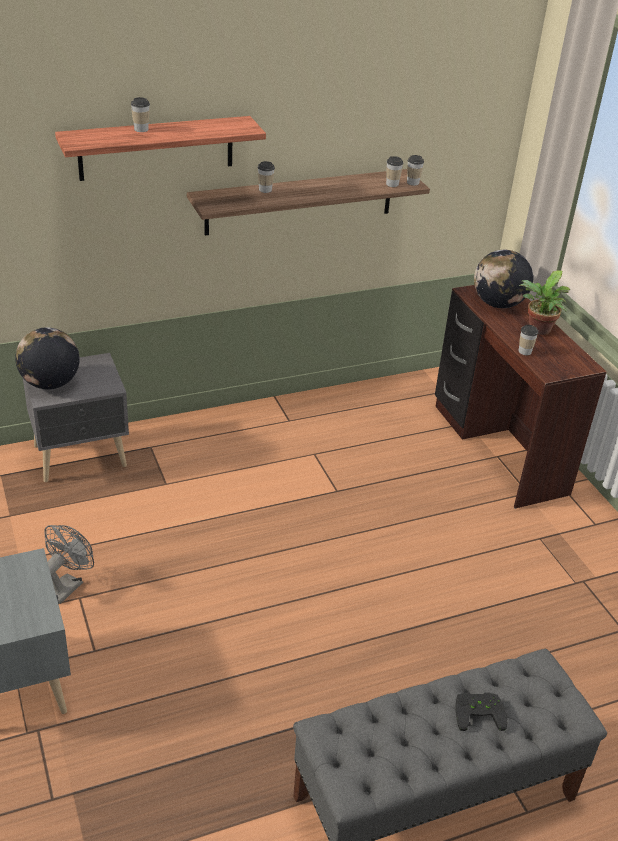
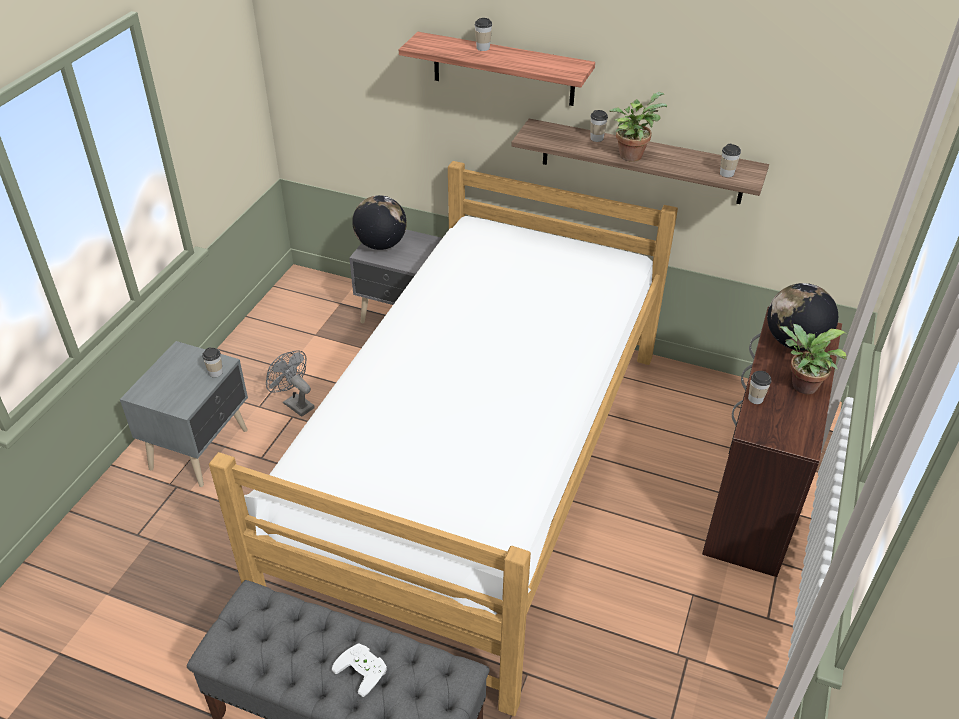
camera: 45 degrees right, 5 degrees up
(67, 585) = (295, 403): grey fan -> grey fan turned 120 degrees counterclockwise
(300, 544) = (480, 471): none -> bed
(308, 193) = (631, 154): none -> potted plant
(413, 183) = (751, 179): cup -> cup (215, 373)
(478, 711) = (364, 669): black game controller -> white game controller

